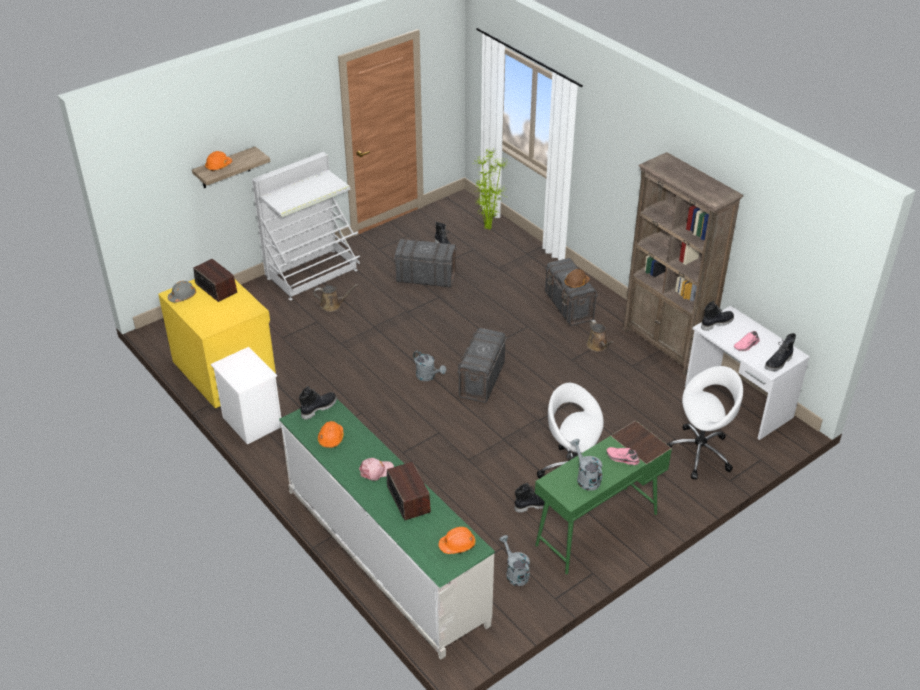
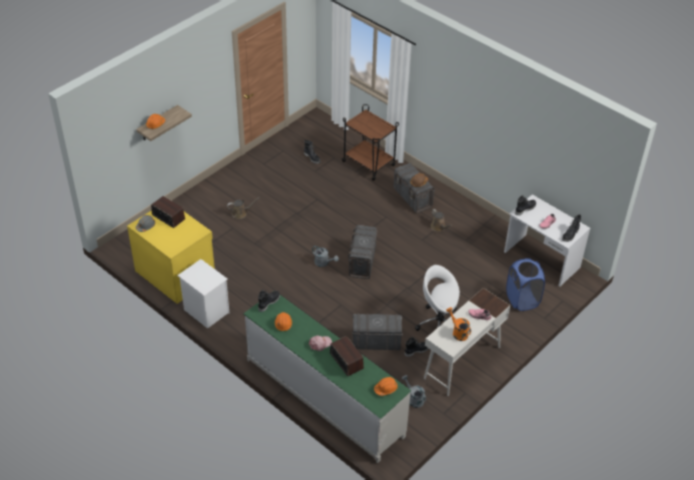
camera: 10 degrees left, 5 degrees up
(314, 276) = (220, 190): white shoe rack -> none
(425, 277) = (304, 184): grey storage box -> grey storage box (376, 341)
(488, 228) = (341, 139): potted plant -> none
(518, 260) = (369, 164): none -> brown cart
(585, 478) = (458, 332): grey watering can -> orange watering can
(596, 529) = (462, 362): green desk -> white desk
(665, 345) = (486, 222): brown bookcase -> none
(701, 452) = (522, 300): white office chair -> blue laundry basket

